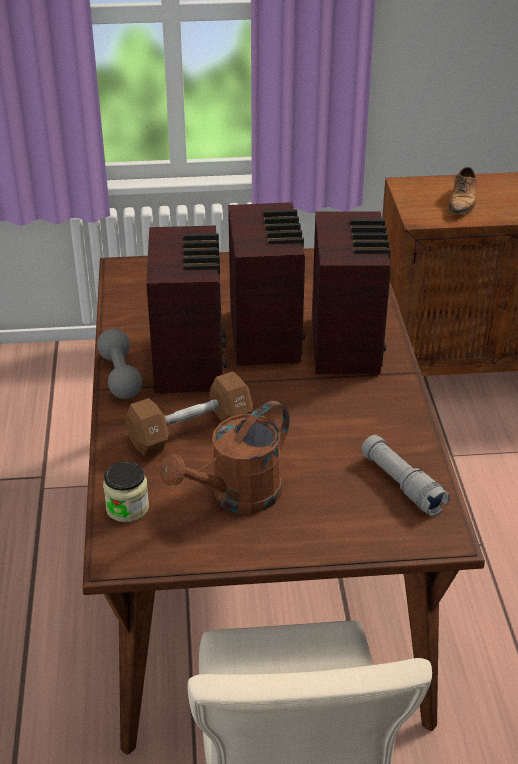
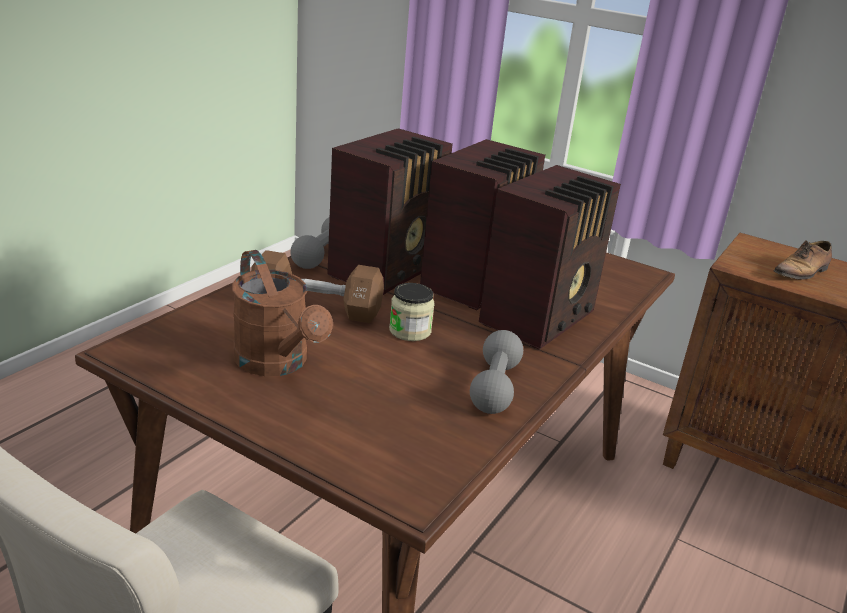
camera: 35 degrees right, 10 degrees down
(127, 507) = (189, 326): jar -> jar (410, 331)
(236, 497) = (277, 363): brown watering can -> brown watering can turned 120 degrees counterclockwise
(390, 425) = (494, 387): none -> grey dumbbell
(402, 484) = (435, 433): grey flashlight -> none

